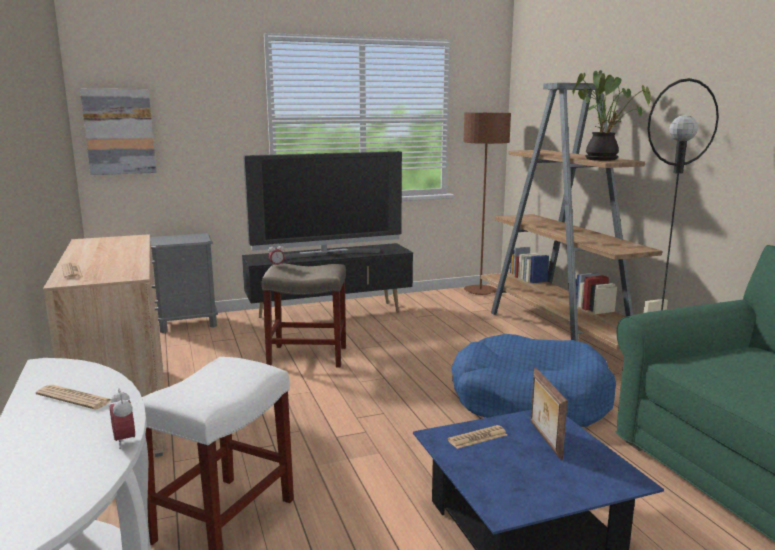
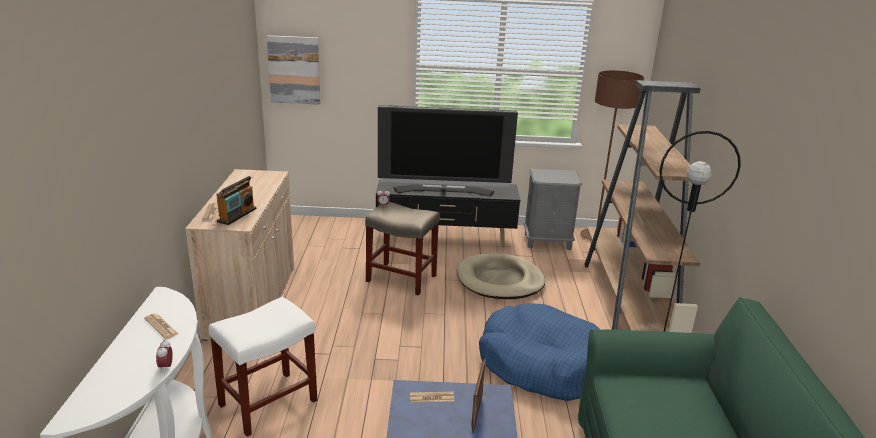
camera: 20 degrees right, 10 degrees up
(114, 269) = (237, 215): none -> radio
(188, 323) = (334, 225): grey nightstand -> grey nightstand (548, 241)
(419, 339) = (499, 280): none -> beige dog bed
(603, 159) = (669, 165): potted plant -> none

